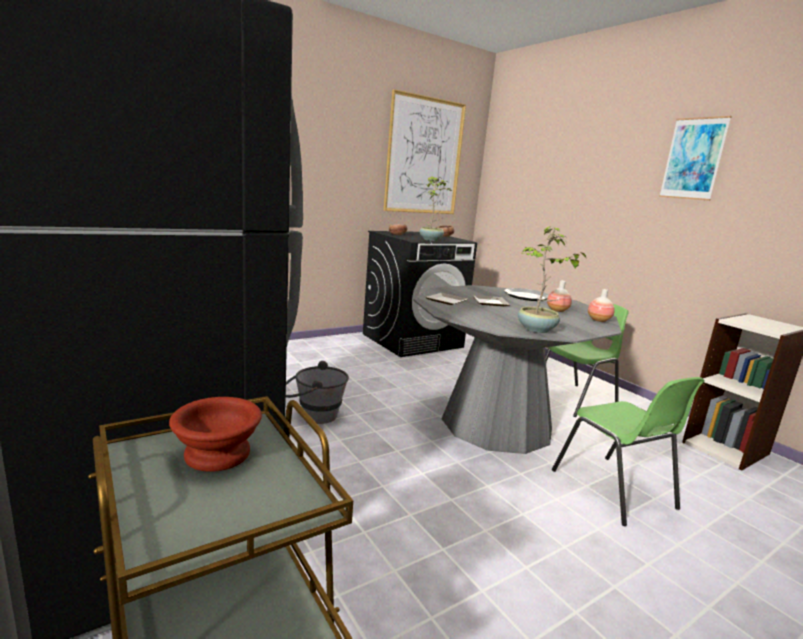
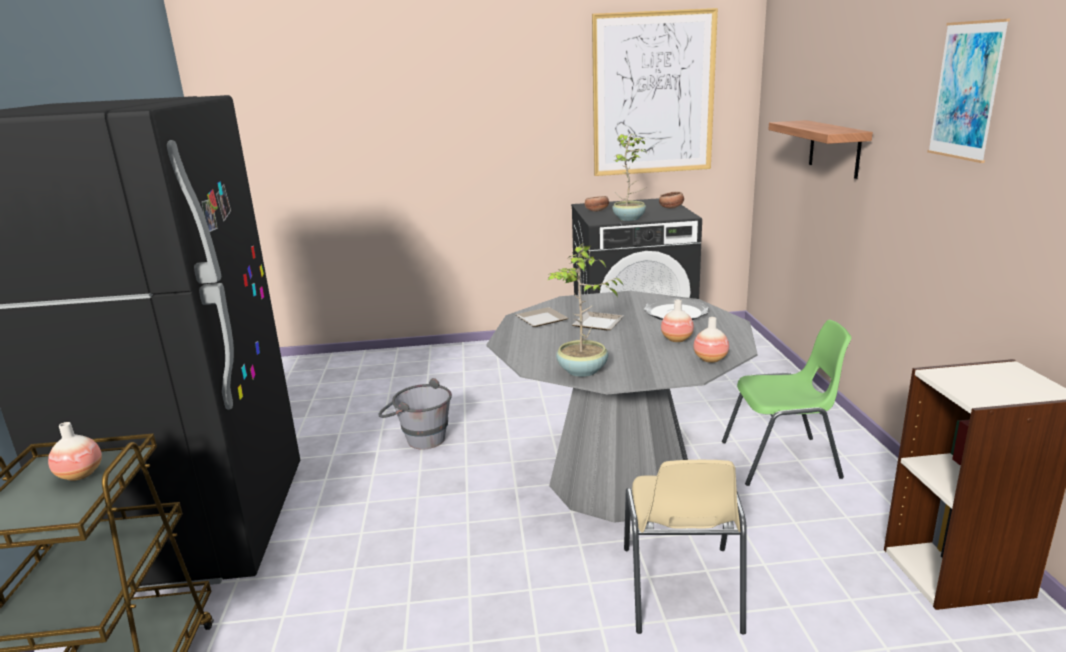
camera: 30 degrees right, 5 degrees up
(216, 453) = (80, 475): brown bowl -> vase
(564, 199) = (834, 148): none -> shelf
(614, 490) = (681, 590): green chair -> beige chair

